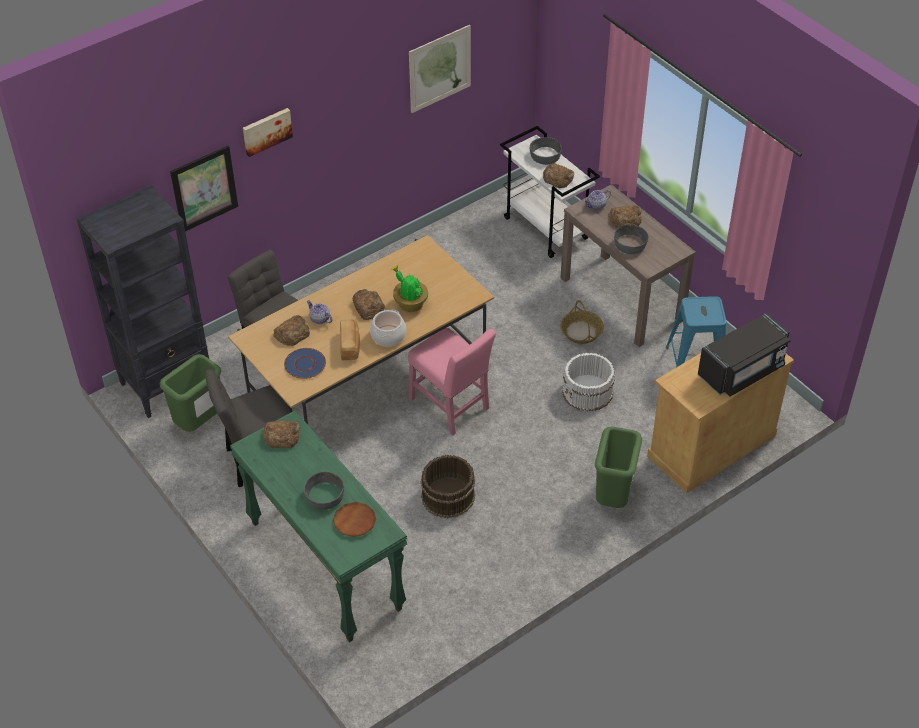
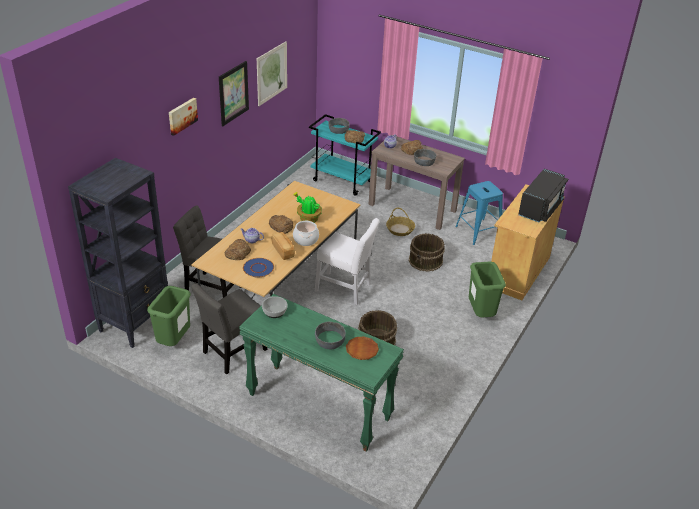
camera: 25 degrees left, 10 degrees down
(204, 188) = (147, 162): picture -> picture (233, 93)
(282, 436) = (274, 311): bread -> bowl
(451, 406) = (345, 289): pink chair -> white chair
(546, 228) = (343, 181): white cart -> turquoise cart
(588, 392) = (426, 261): white bucket -> brown bucket

